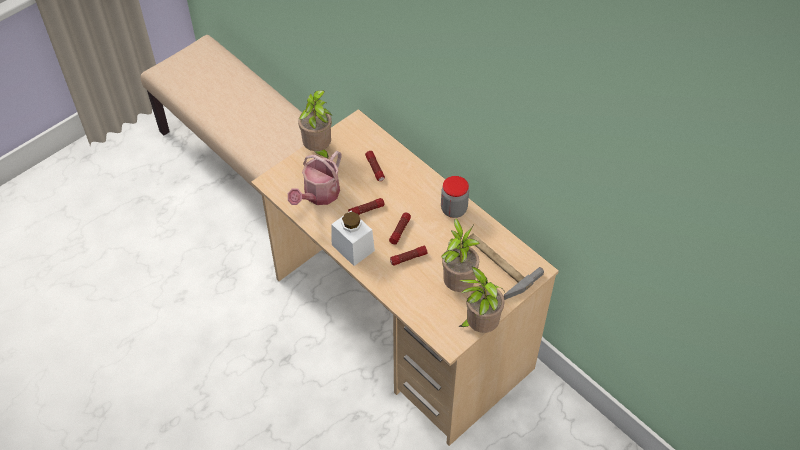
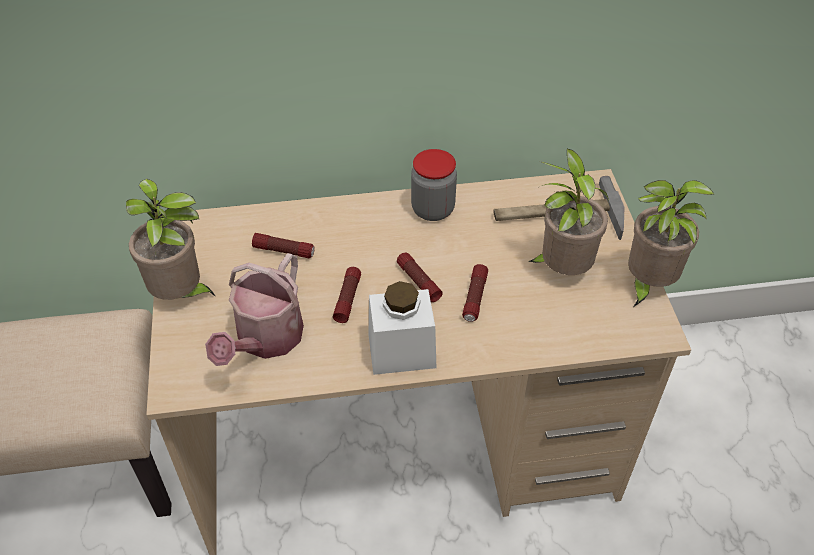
camera: 55 degrees left, 5 degrees down
(318, 195) = (265, 340): watering can -> watering can turned 45 degrees clockwise

